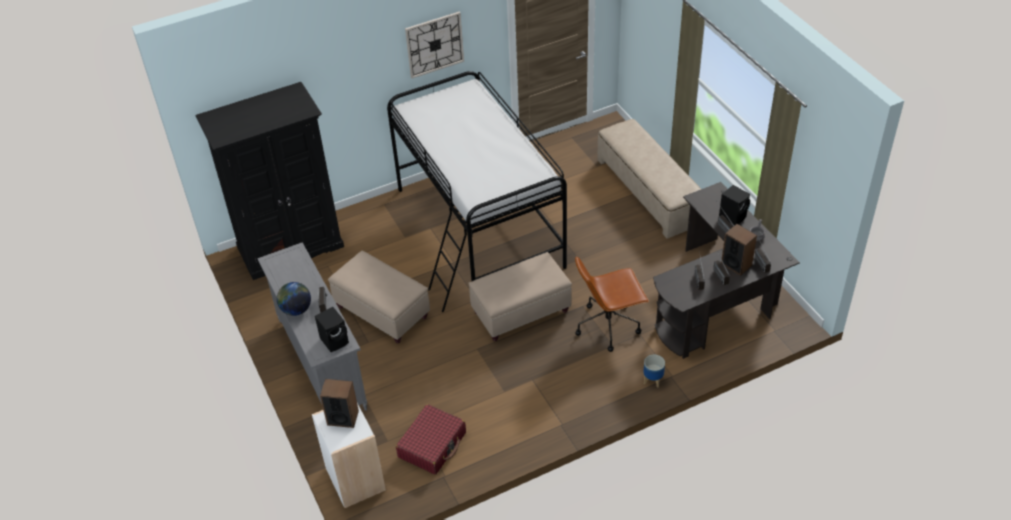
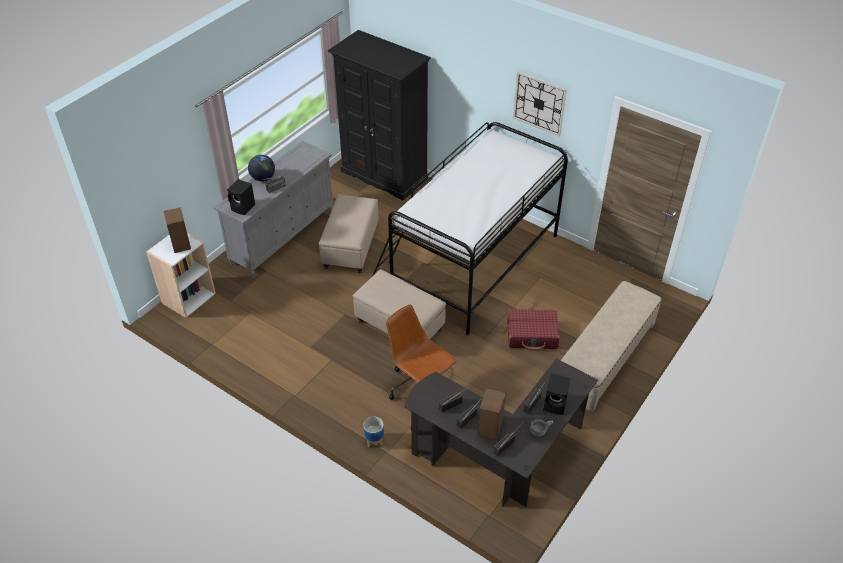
camera: 60 degrees right, 0 degrees up
(432, 445) = (237, 326): red suitcase -> red suitcase (532, 335)

